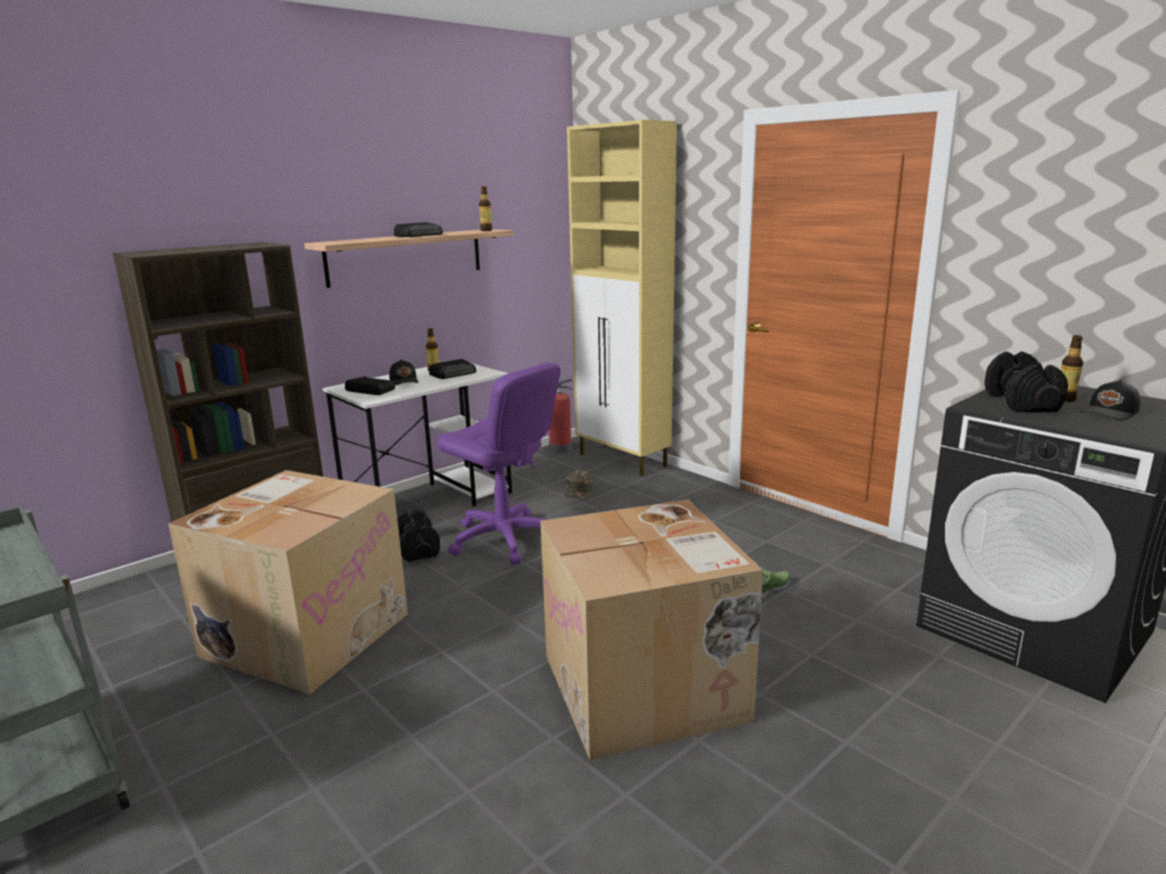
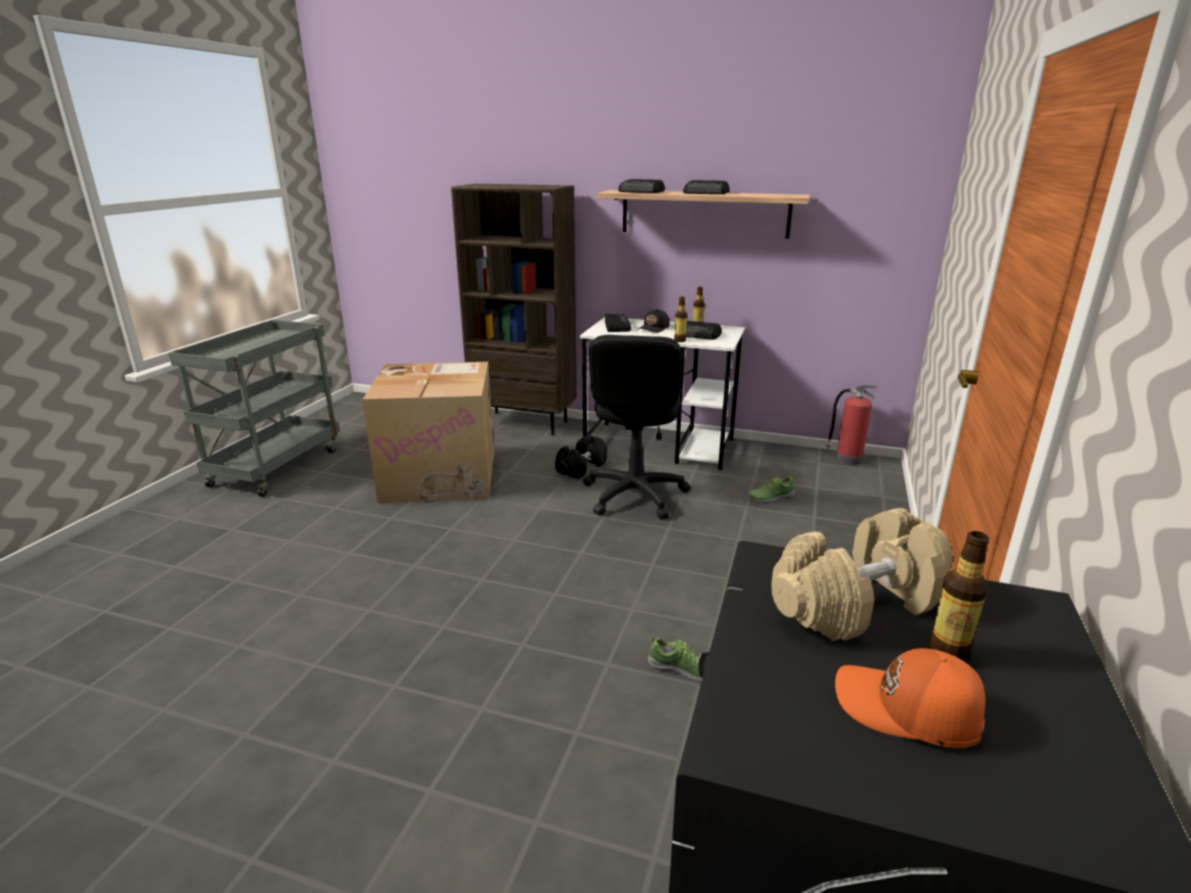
camera: 60 degrees right, 5 degrees up
(358, 240) = (641, 192): none -> radio
(486, 230) = (788, 195): bottle -> bottle (680, 340)
(504, 539) = (634, 495): purple office chair -> black office chair
(579, 490) = (770, 497): green cap -> shoe
(623, 460) = (877, 498): beige cabinet -> none
(646, 688) = (454, 636): cardboard box -> none
(1022, 402) = (856, 604): black dumbbell -> beige dumbbell
(1111, 413) = (908, 710): black cap -> orange cap

